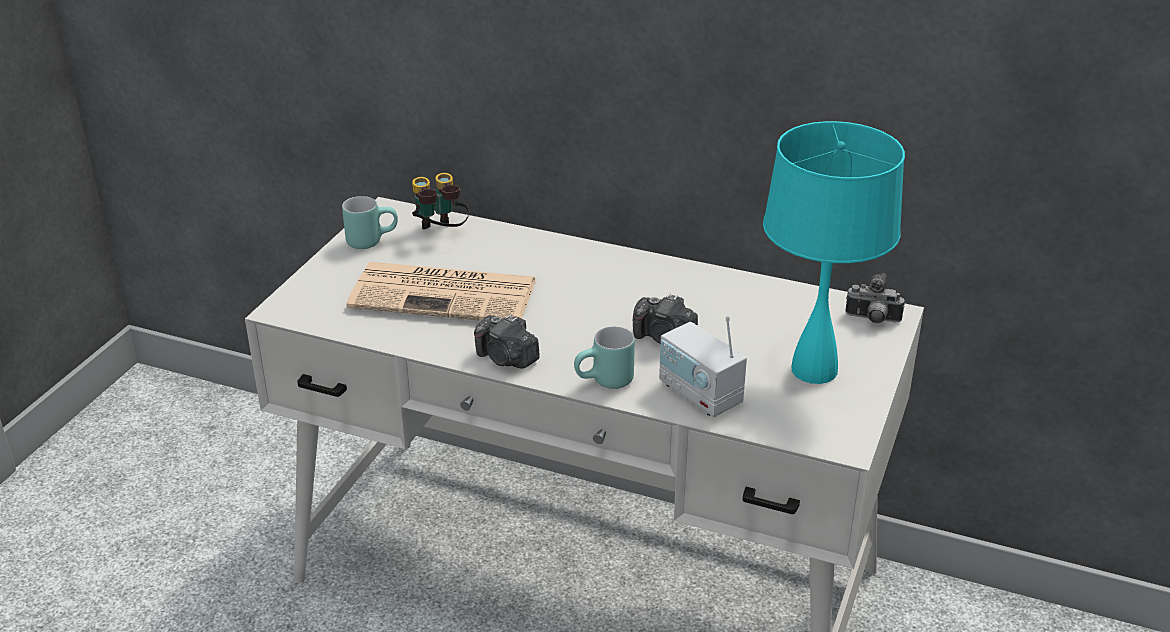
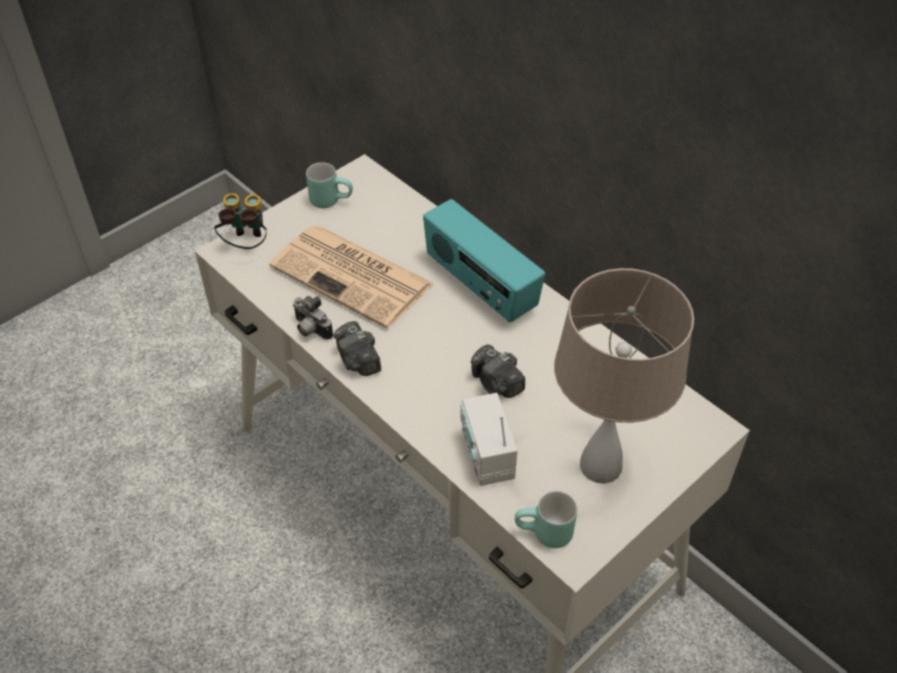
camera: 25 degrees right, 15 degrees up
(439, 233) = (387, 209): binoculars -> binoculars (246, 244)
(586, 269) = (480, 286): none -> radio
(605, 383) = (419, 415): turquoise mug -> turquoise mug (544, 535)
(813, 370) = (600, 465): turquoise table lamp -> beige table lamp
(872, 320) = (690, 428): camera -> camera (310, 330)

